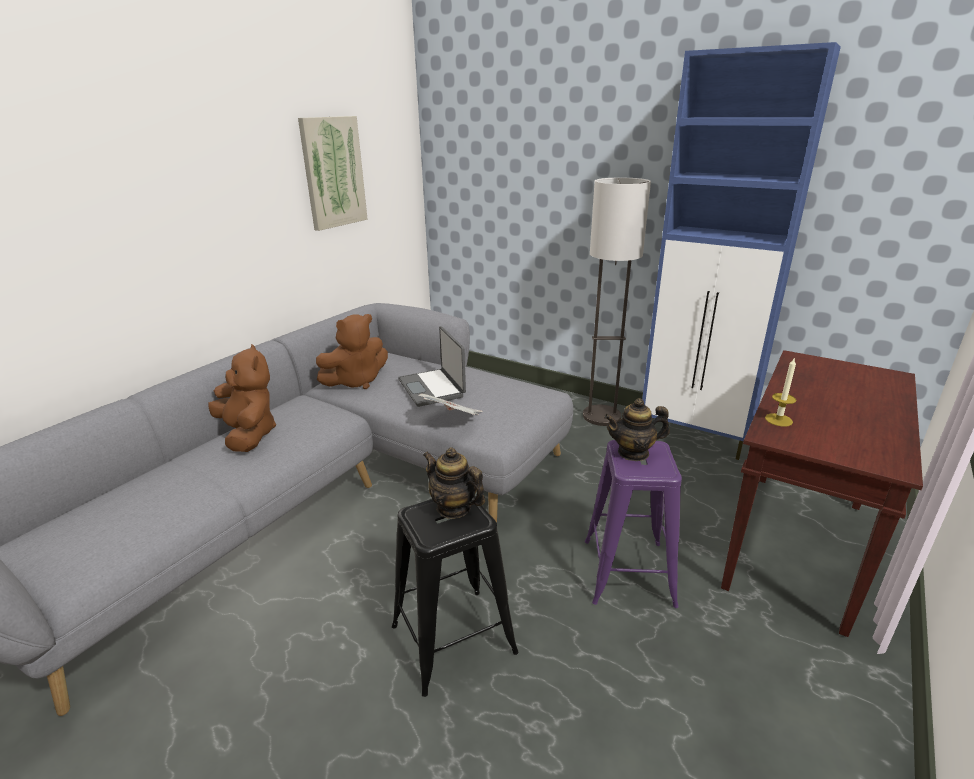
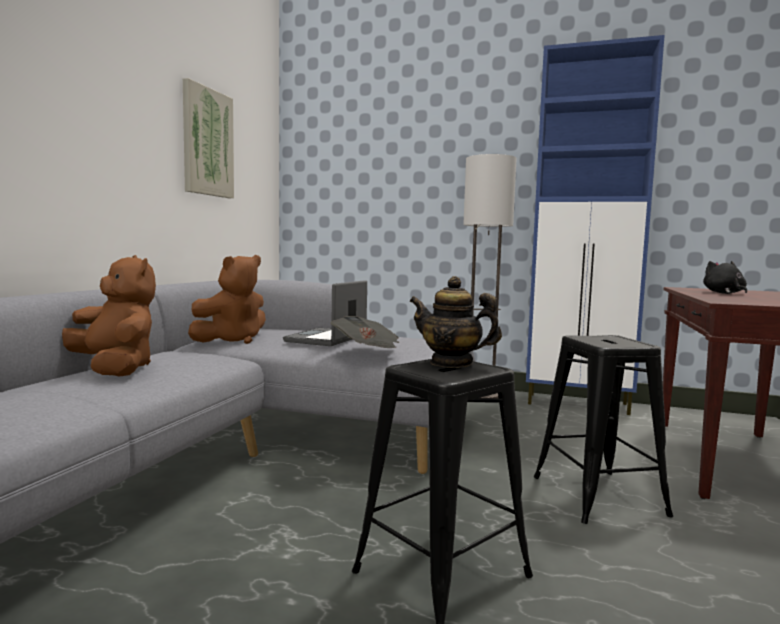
camera: 15 degrees left, 20 degrees down
(432, 388) = (327, 339): laptop -> laptop turned 60 degrees clockwise
(628, 571) = (597, 495): purple stool -> black stool
(633, 452) = (596, 338): teapot -> none
(778, 420) = (720, 299): candle -> none
(818, 389) = (724, 293): none -> black plush toy

